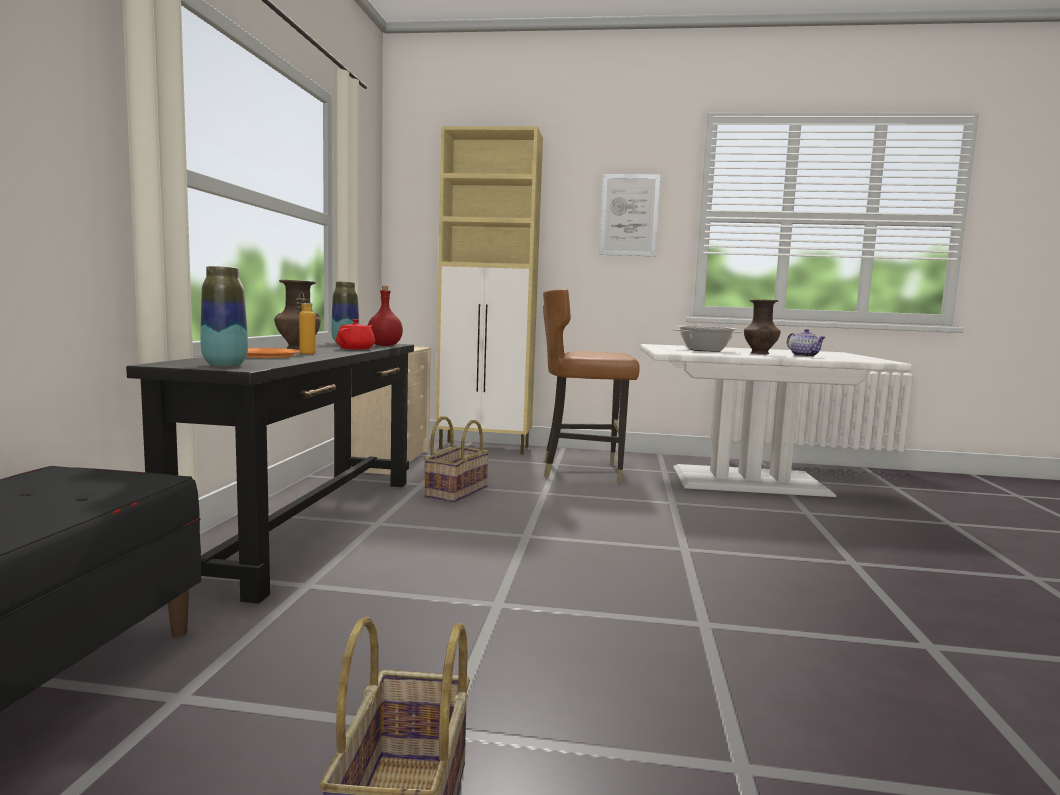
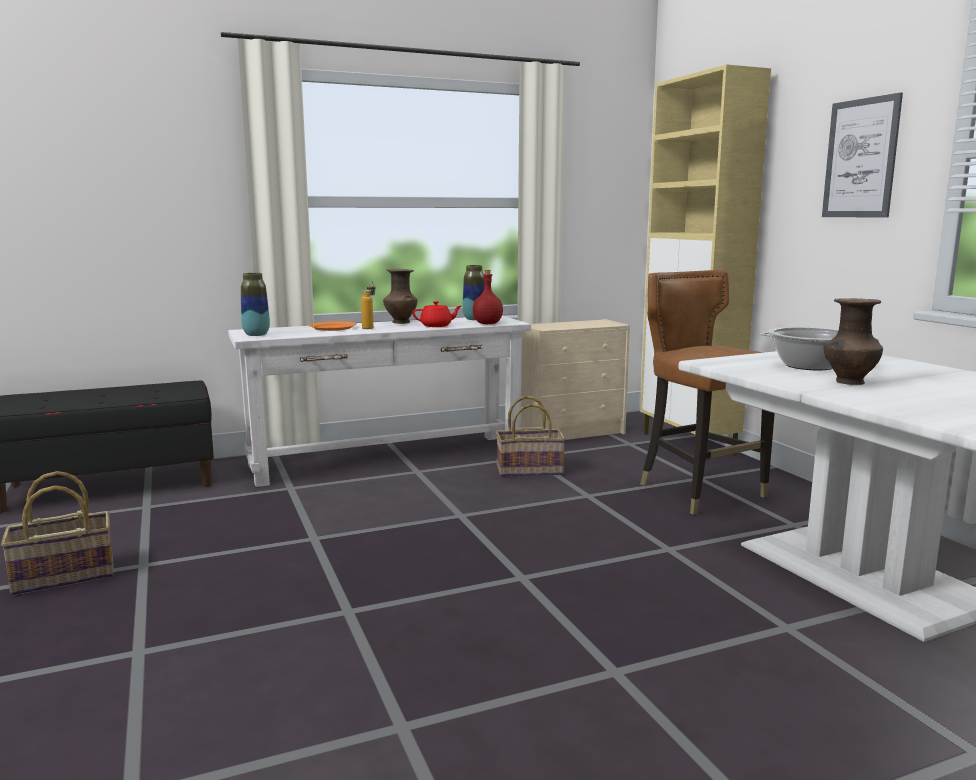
camera: 60 degrees right, 5 degrees up
(310, 525) = (387, 459): black console table -> white console table
(805, 356) = (897, 396): teapot -> none

